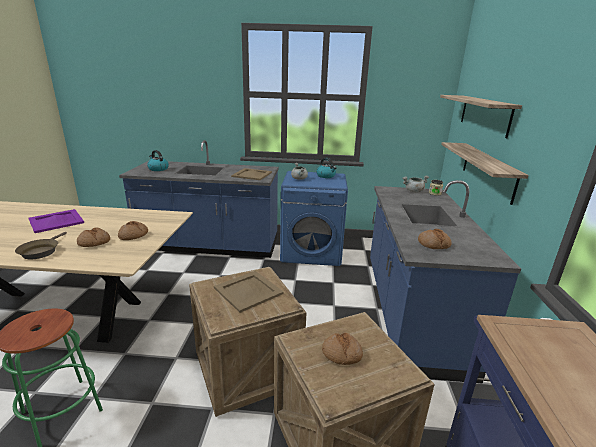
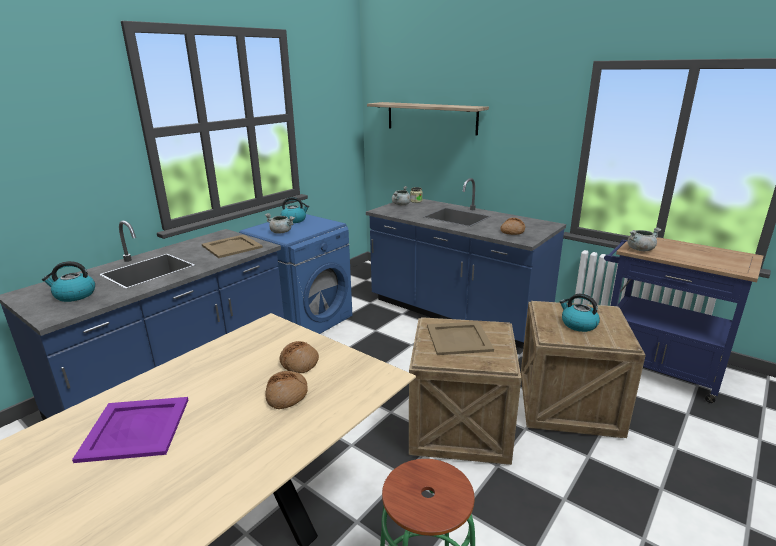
camera: 55 degrees left, 0 degrees up
(41, 251) = (264, 446): brown frying pan -> none
(341, 354) = (578, 324): bread -> kettle
(488, 170) = (458, 166): shelf -> none
(516, 333) = (640, 249): none -> grey cooking pot

